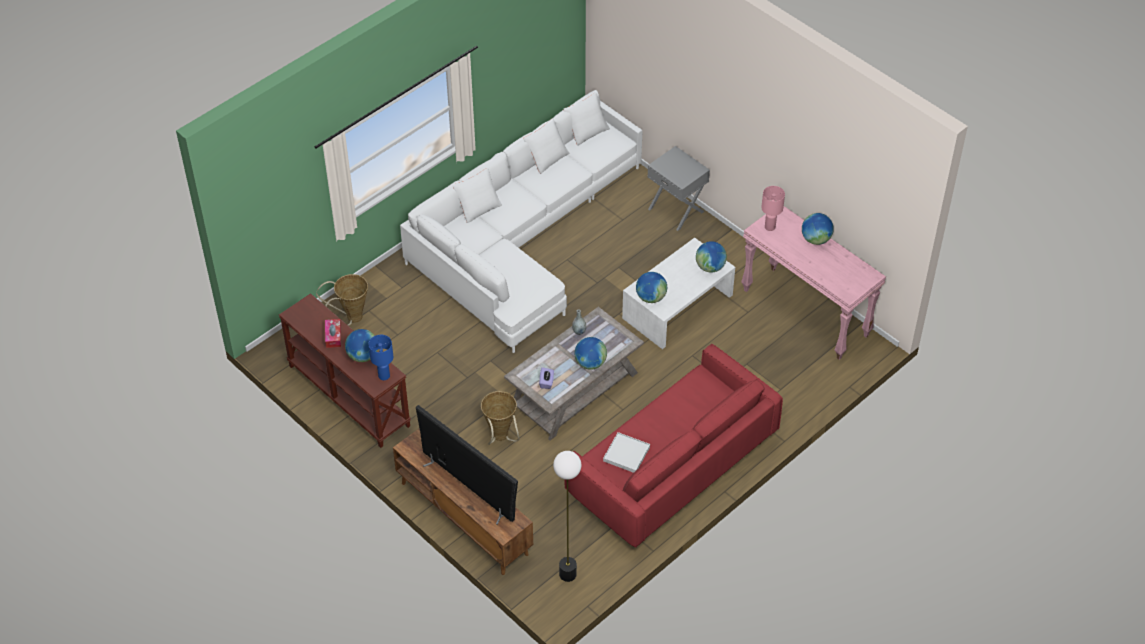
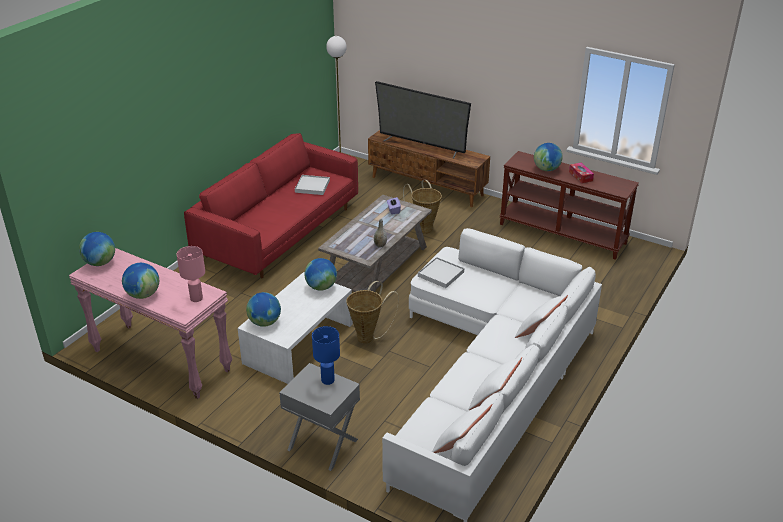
camera: 165 degrees right, 15 degrees down
(351, 318) = (606, 282): basket -> basket (368, 337)
(383, 375) = (520, 162): blue table lamp -> blue table lamp (328, 380)
(533, 284) = (441, 274): none -> white tray
(590, 363) = (361, 226): globe -> globe (100, 263)

